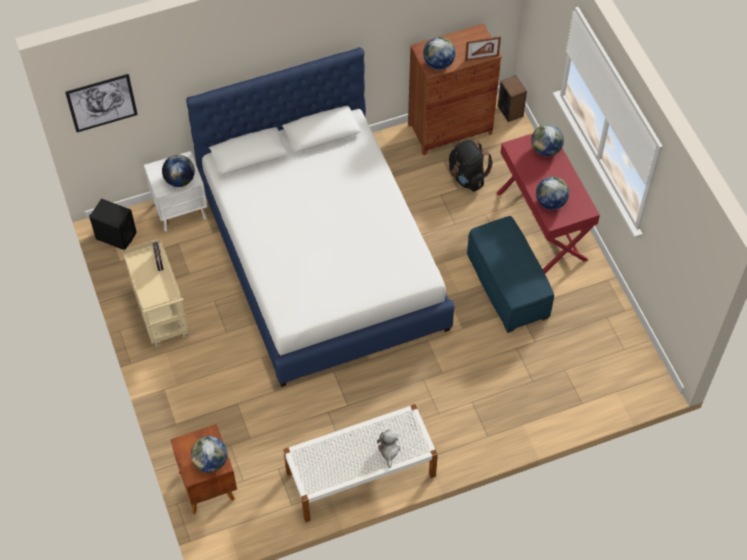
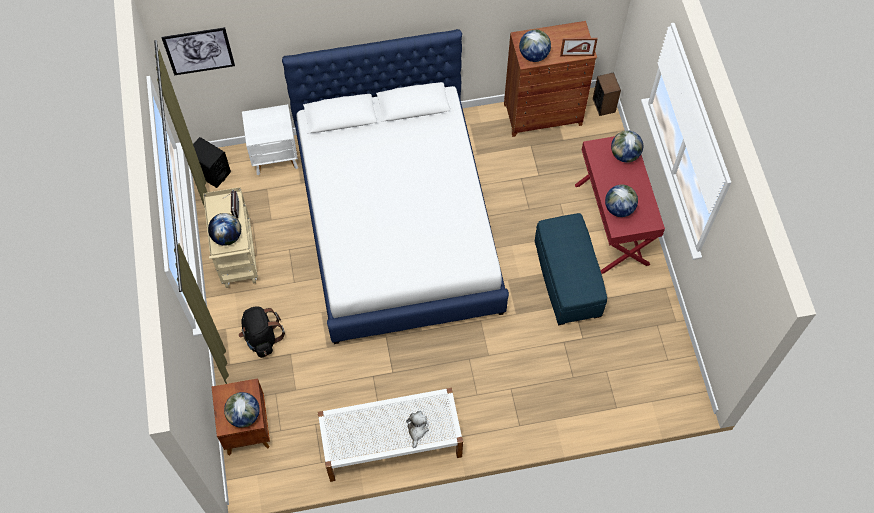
camera: 10 degrees right, 5 degrees up
(180, 180) = (272, 132): globe -> globe (227, 237)
(467, 177) = (550, 164): black backpack -> black backpack (262, 338)

